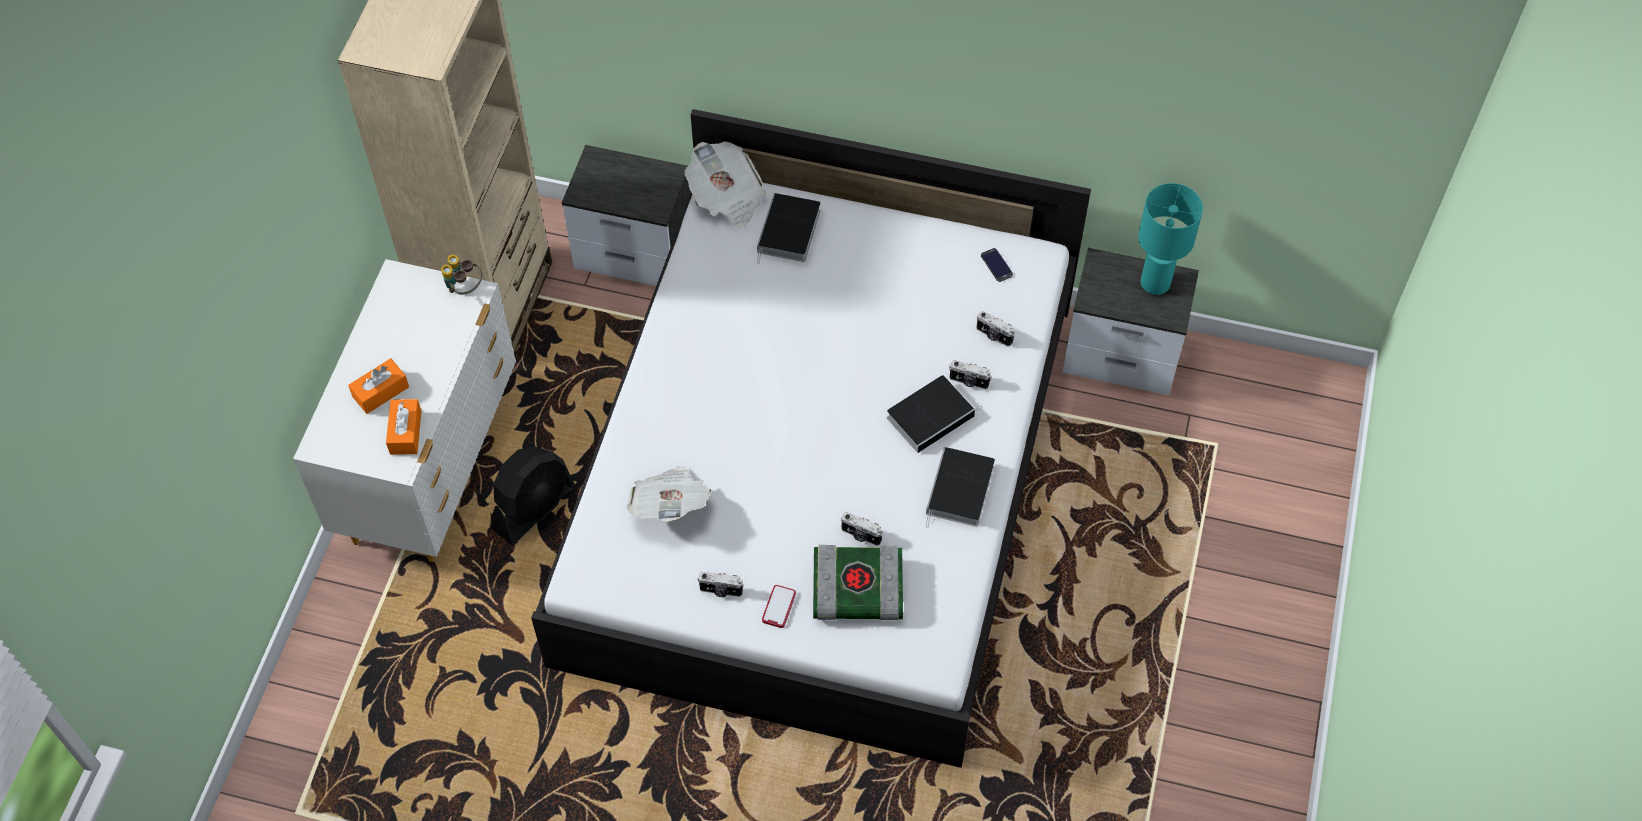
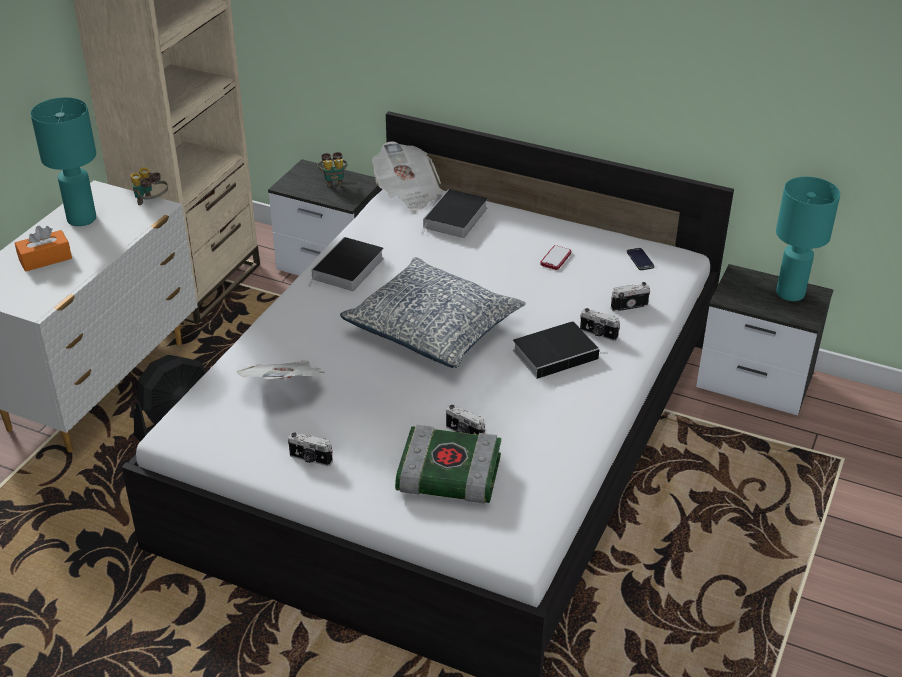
camera: 10 degrees right, 20 degrees down
(395, 324) = (81, 219): none -> turquoise table lamp
(405, 432) = (53, 287): orange tissue box -> none
(633, 178) = (333, 181): none -> binoculars
(779, 607) = (364, 480): phone -> phone (555, 258)
(801, 400) = (434, 328): none -> pillow
(960, 492) = (572, 413): book -> book (348, 269)
(993, 336) = (628, 305): camera -> camera turned 120 degrees clockwise

